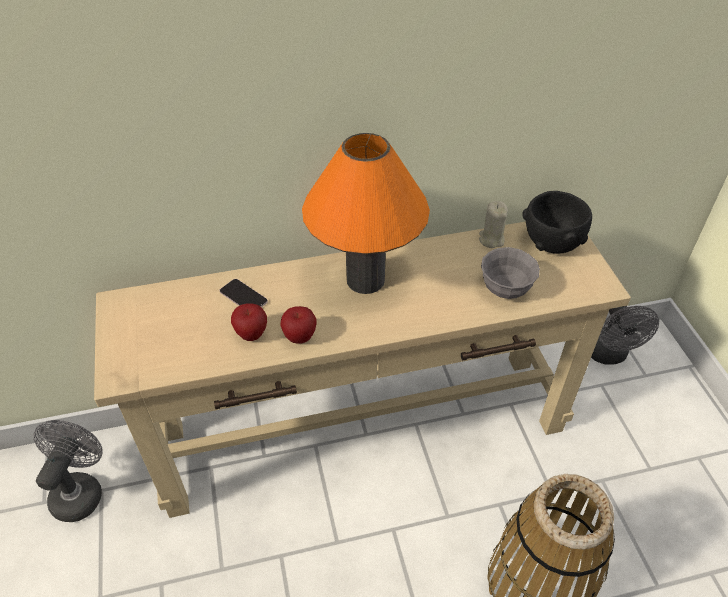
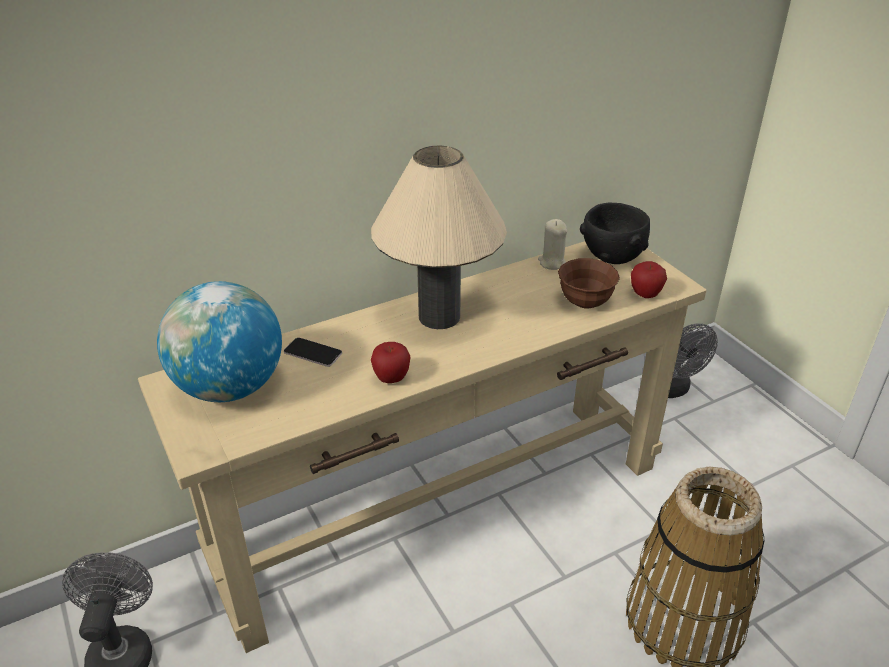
camera: 15 degrees left, 10 degrees down
(164, 318) = (229, 388): none -> globe
(251, 334) = (337, 385): apple -> apple (645, 295)
(365, 280) = (439, 316): orange table lamp -> beige table lamp
(505, 290) = (585, 302): grey bowl -> brown bowl

